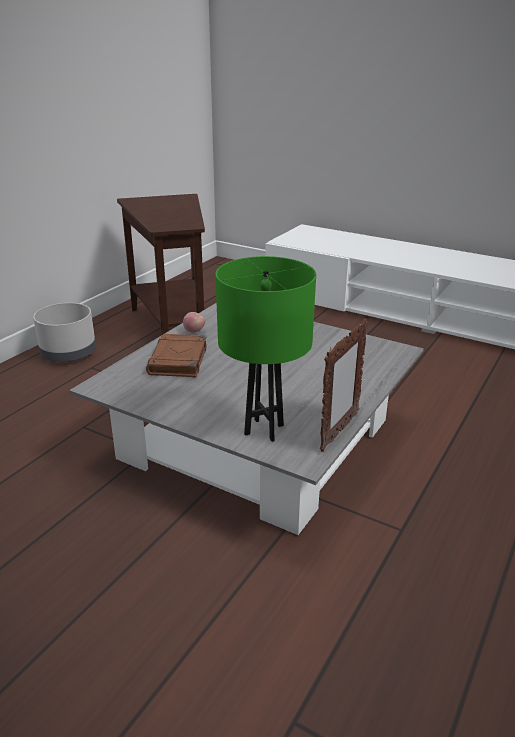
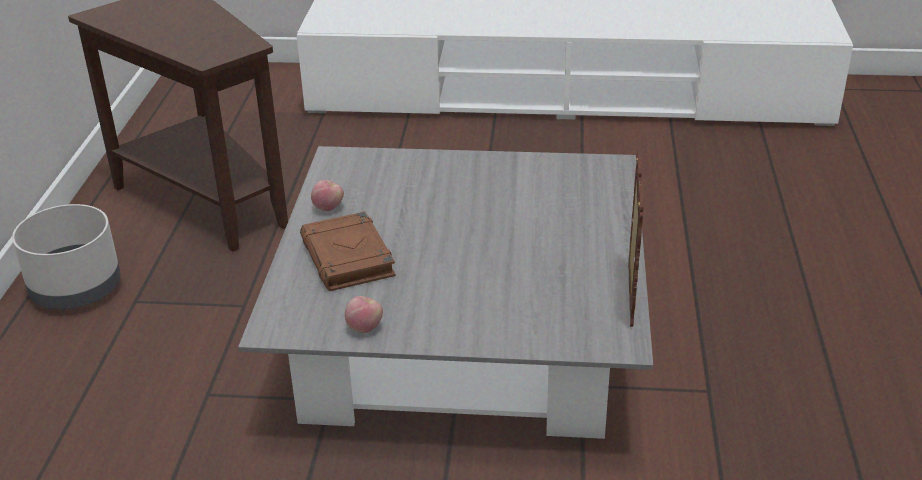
camera: 25 degrees left, 5 degrees up
(148, 400) = (364, 328): none -> apple
(263, 429) = (542, 321): green table lamp -> none

